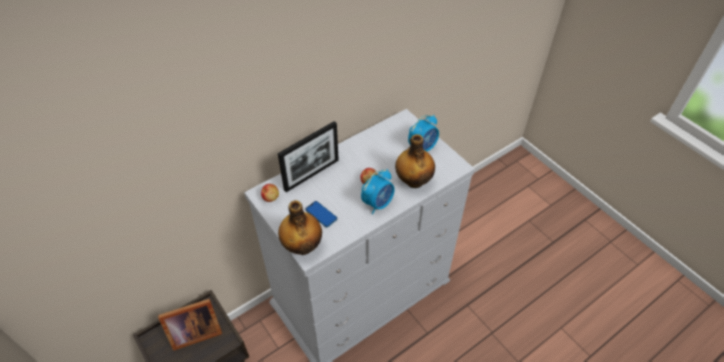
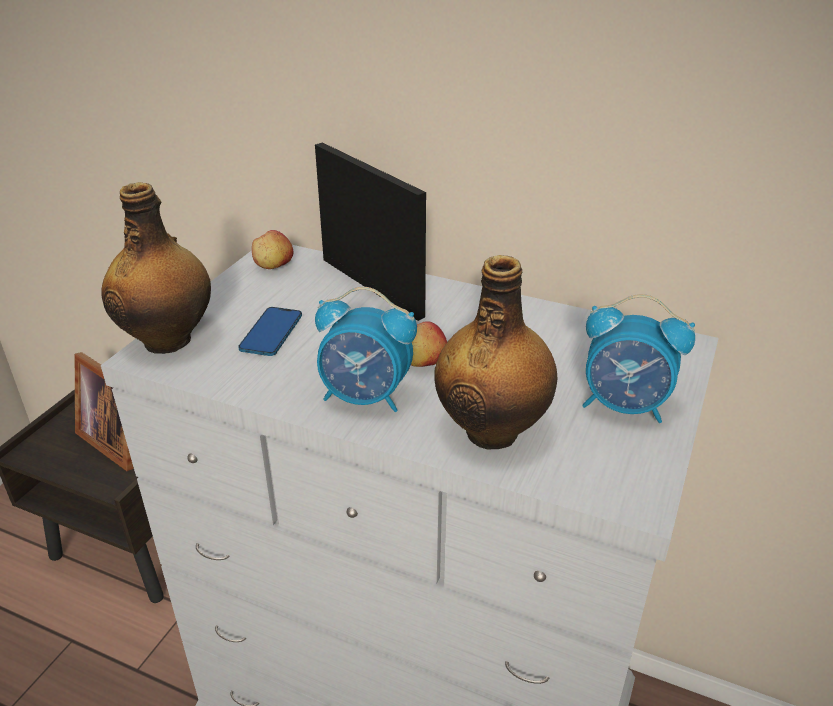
camera: 60 degrees right, 15 degrees down
(311, 175) = (371, 287): picture frame -> picture frame turned 150 degrees counterclockwise

